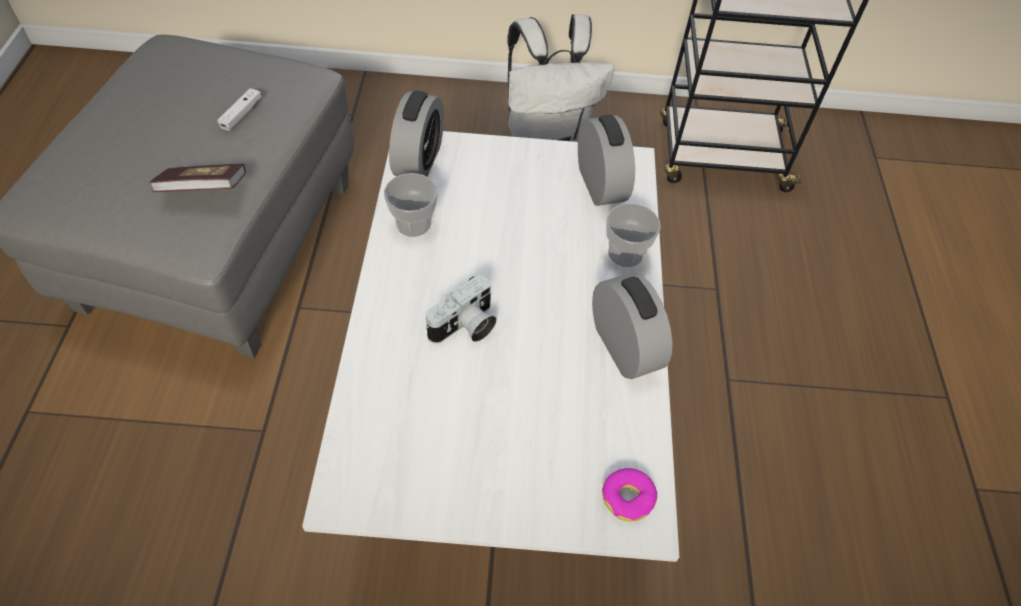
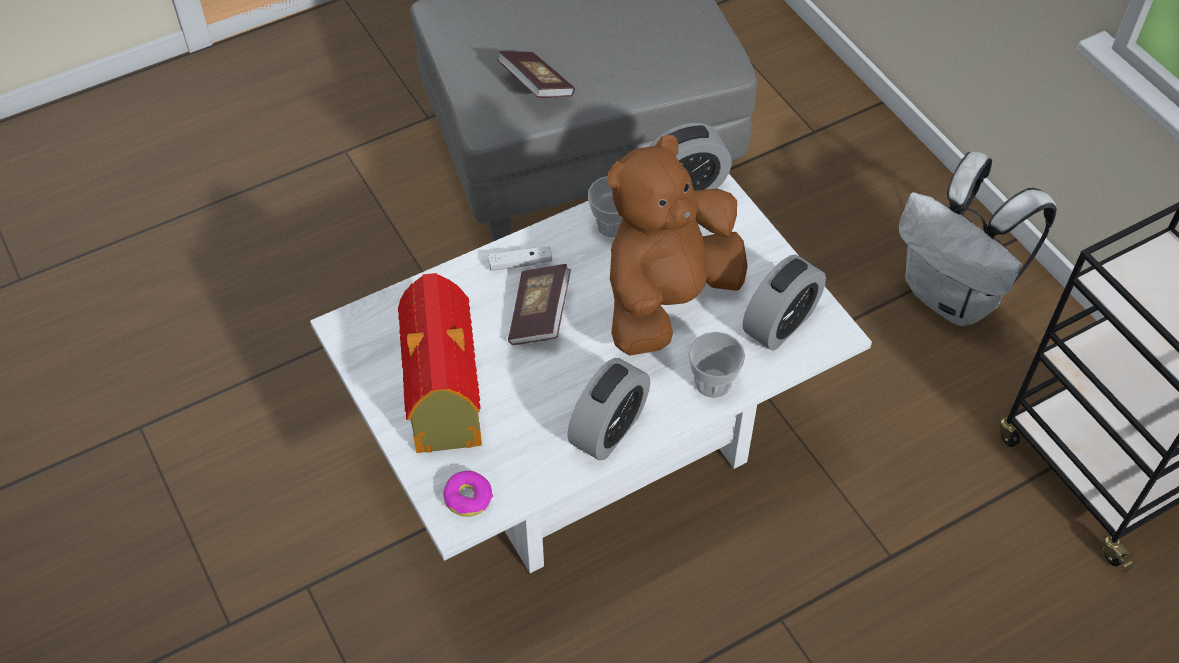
camera: 60 degrees right, 0 degrees up
(241, 114) = (632, 52): white game controller -> white game controller (520, 263)
(465, 327) = (539, 315): camera -> book
(499, 454) = (444, 398): none -> toy house
(521, 234) = (667, 299): none -> brown plush toy

